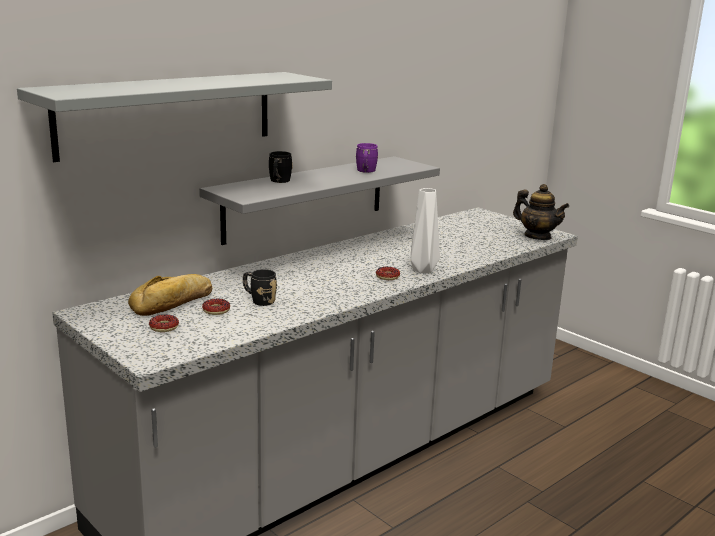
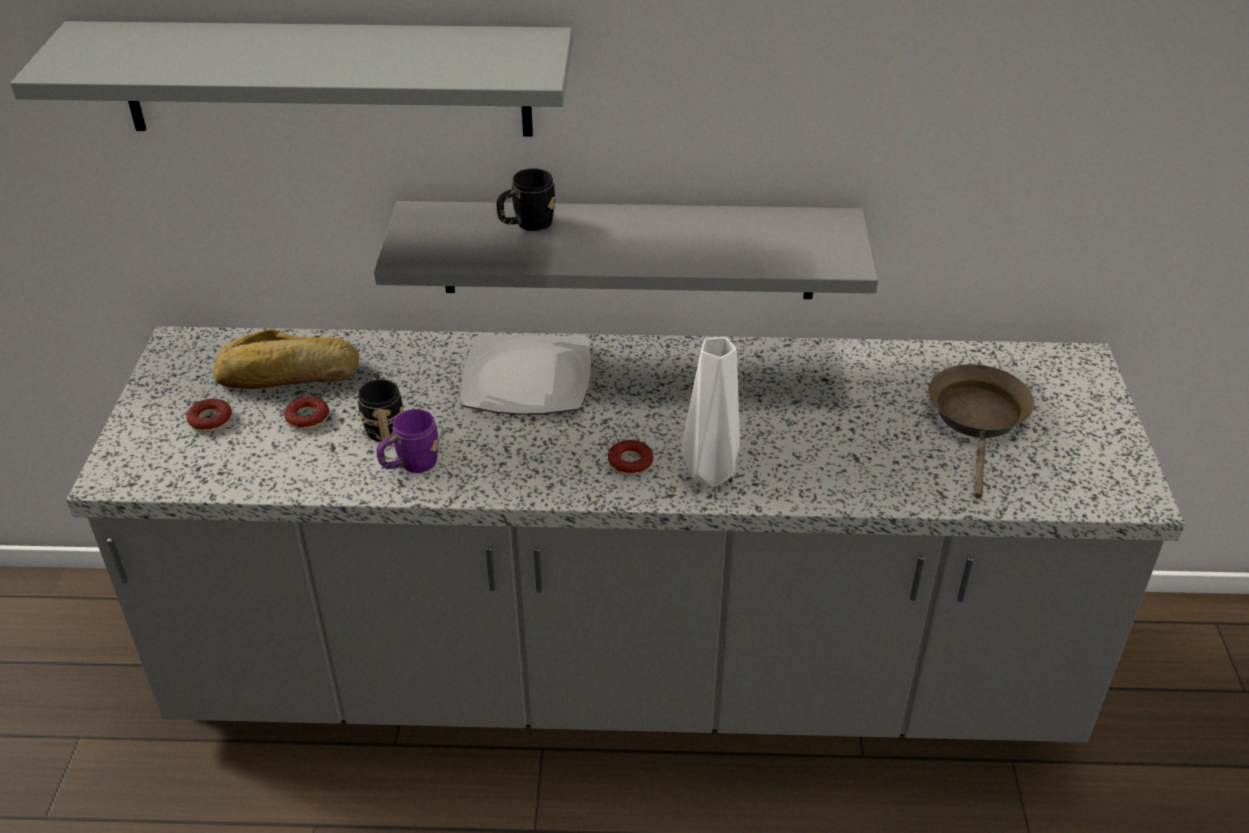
camera: 45 degrees right, 20 degrees up
(294, 270) = (526, 378): none -> plate
(365, 171) = (715, 244): purple mug -> purple mug (410, 465)
(478, 232) = (978, 420): none -> brown frying pan
(537, 237) = (1081, 487): teapot -> none

